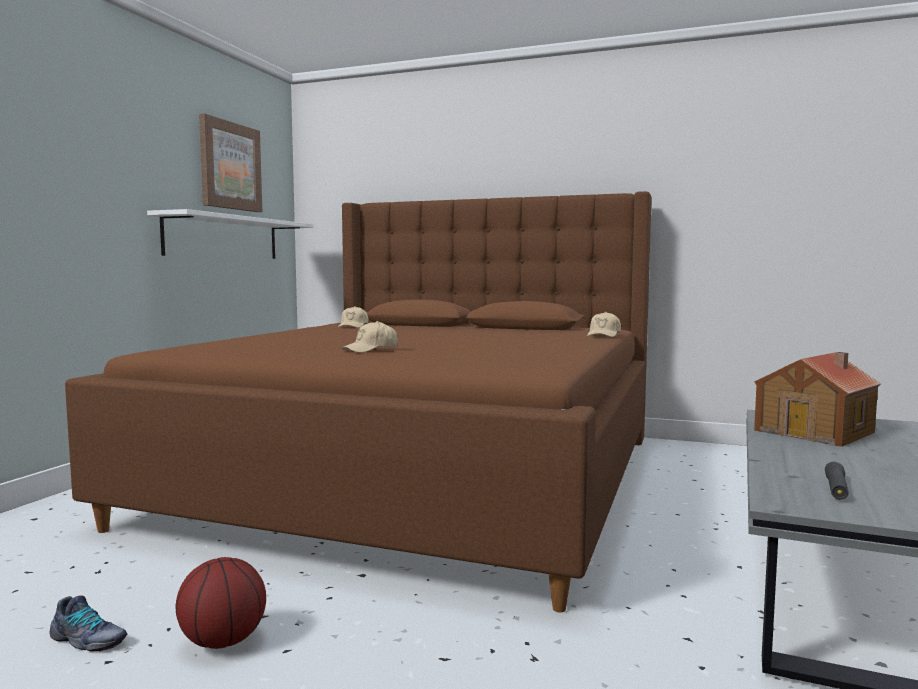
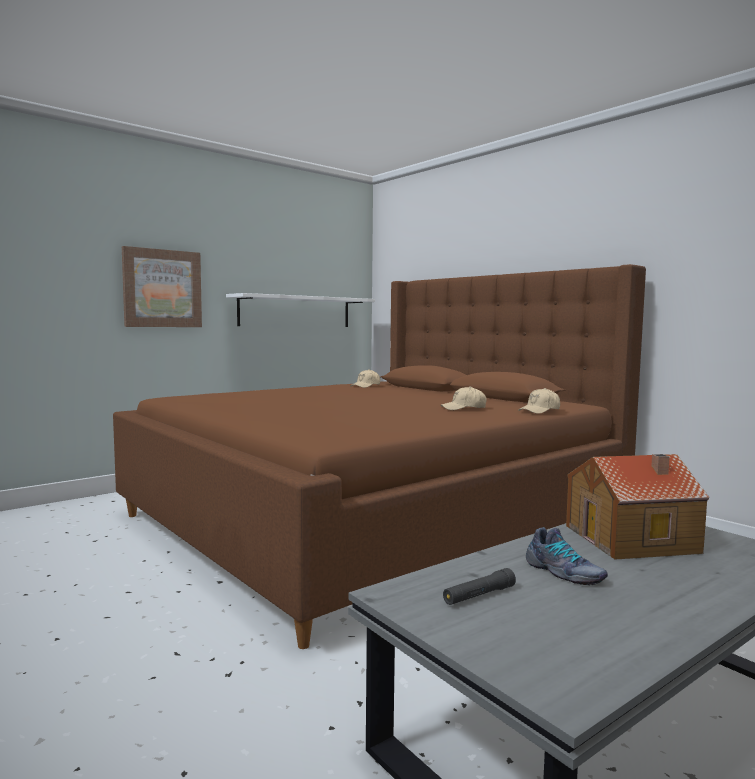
camera: 30 degrees right, 0 degrees up
(87, 640) = (34, 579): shoe -> shoe (563, 573)
(224, 641) = (87, 601): basketball -> none
(230, 166) = (304, 256): picture -> picture (162, 288)
(371, 349) = (292, 408): beige cap -> beige cap (464, 408)

